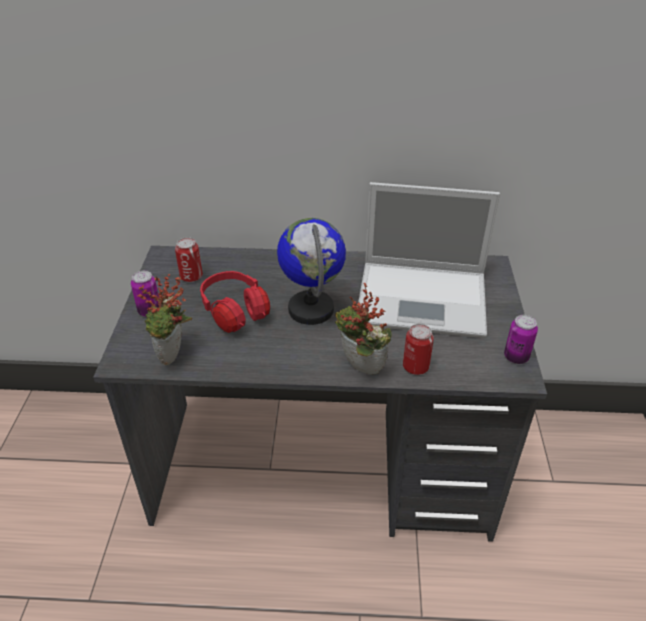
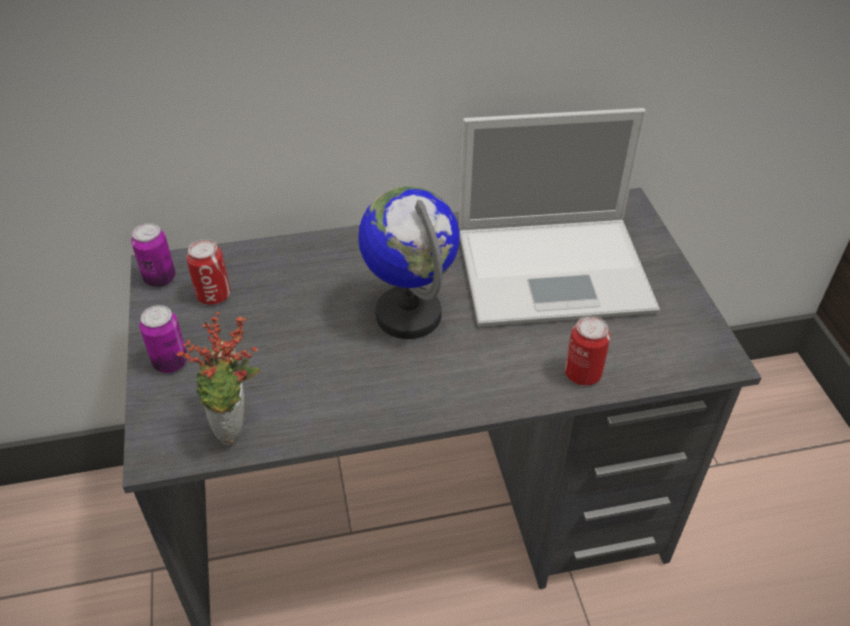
camera: 15 degrees left, 5 degrees up
(235, 314) = (303, 343): red headphones -> none
(359, 369) = (509, 393): potted plant -> none
(516, 357) = (705, 333): can -> can (160, 278)

